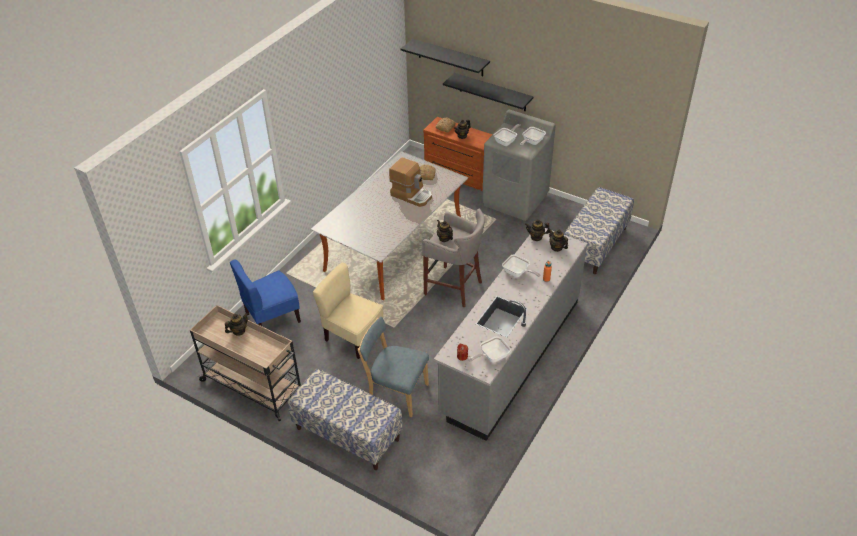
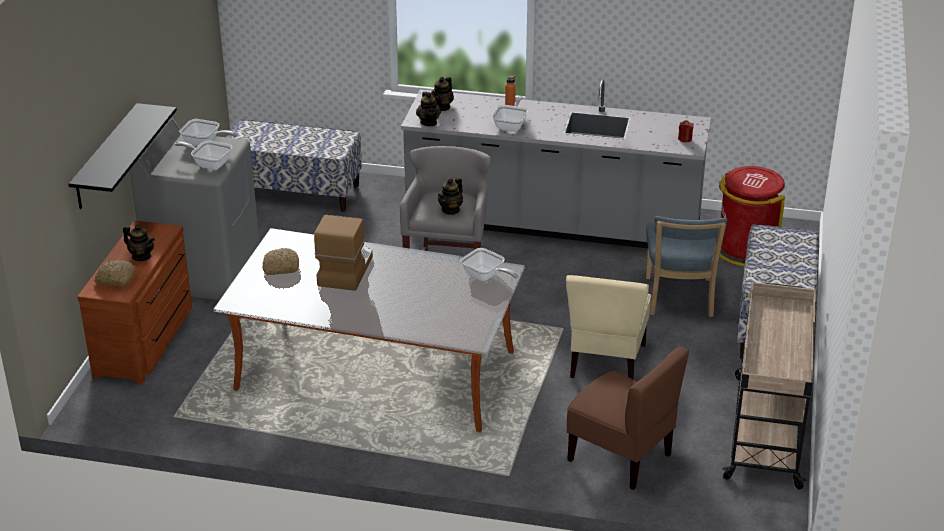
camera: 110 degrees left, 10 degrees down
(239, 331) = (763, 350): teapot -> none
(272, 317) = (621, 457): blue chair -> brown chair
(439, 454) = (745, 249): none -> red trash can
(450, 58) = (59, 161): black shelf -> none
(491, 357) = (670, 122): frying pan -> frying pan (486, 277)

